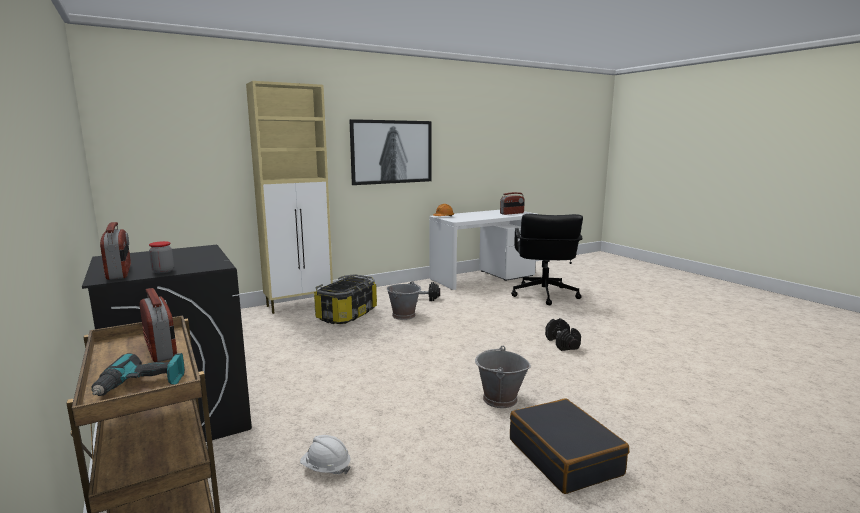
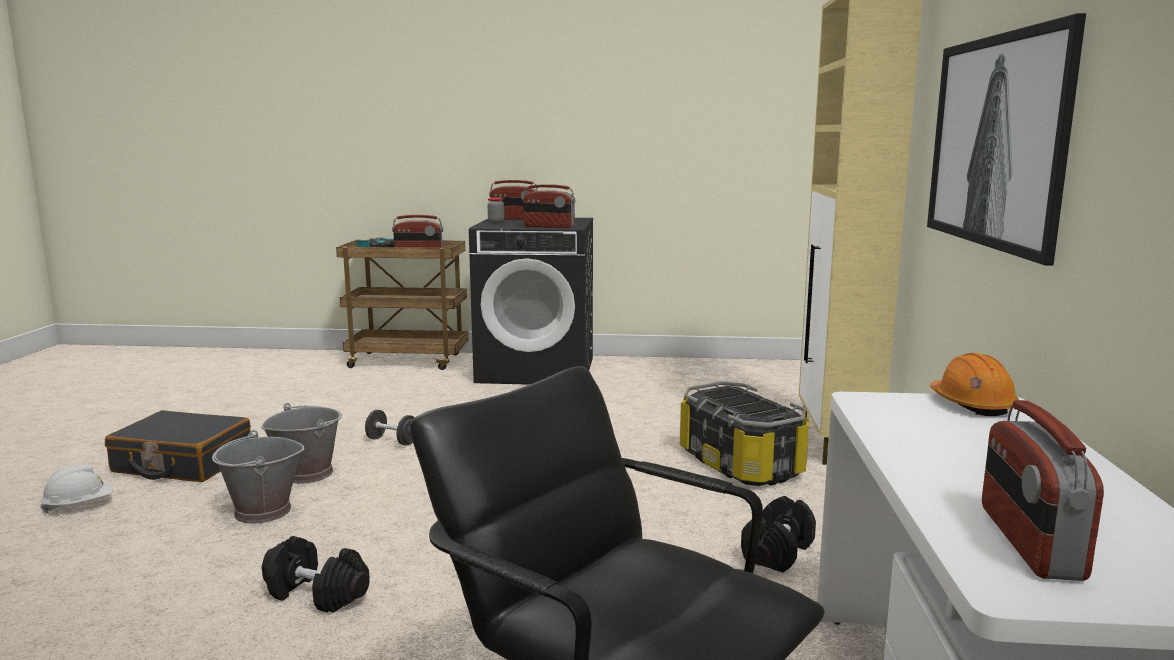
camera: 125 degrees right, 0 degrees up
(206, 252) = (549, 227): none -> radio
(326, 468) = (373, 394): white hard hat -> white hard hat (79, 506)
(404, 315) = (679, 503): grey bucket -> grey bucket (262, 512)
(421, 399) = (392, 441): none -> black dumbbell

